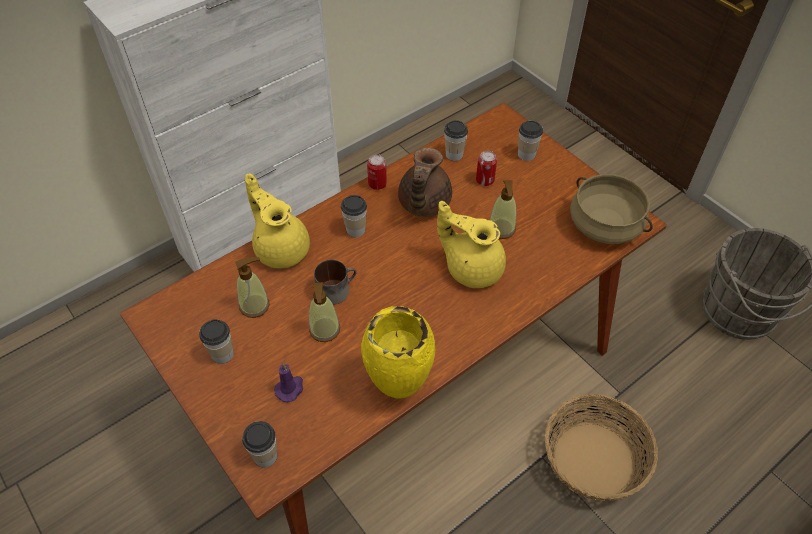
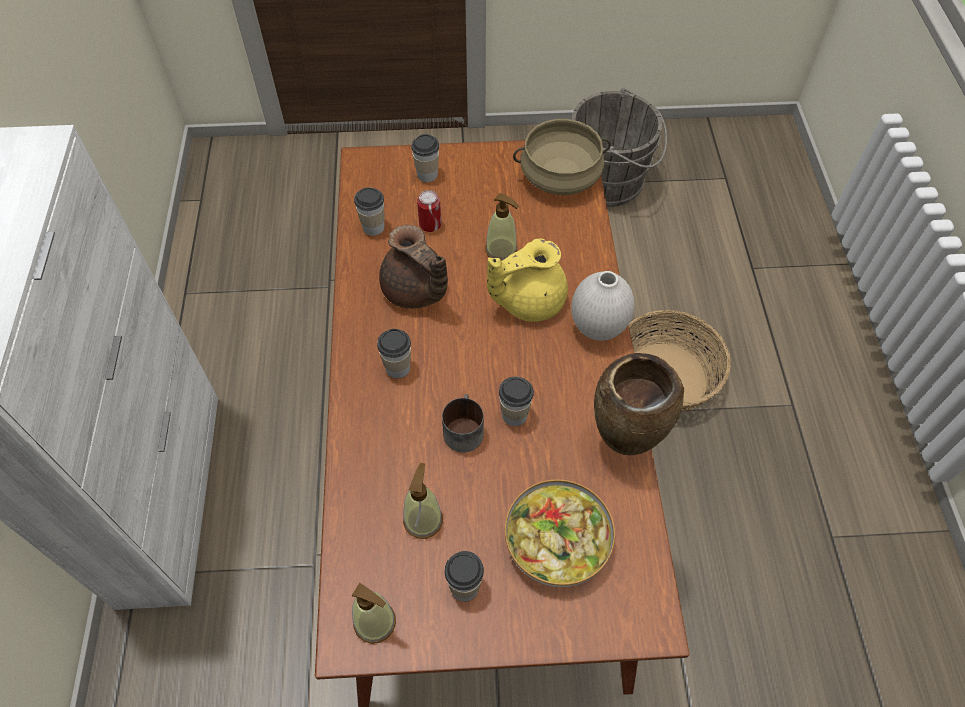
camera: 55 degrees left, 5 degrees up
(265, 456) = (623, 608): cup -> cup (514, 415)
(281, 248) = (363, 451): yellow teapot -> none
(290, 388) = (557, 541): purple candle -> bowl
(324, 330) = (507, 469): soap dispenser -> soap dispenser (375, 622)
(377, 184) = (352, 313): can -> none
(397, 389) = (623, 445): yellow vase -> brown vase
(486, 321) = (598, 329): none -> white vase

